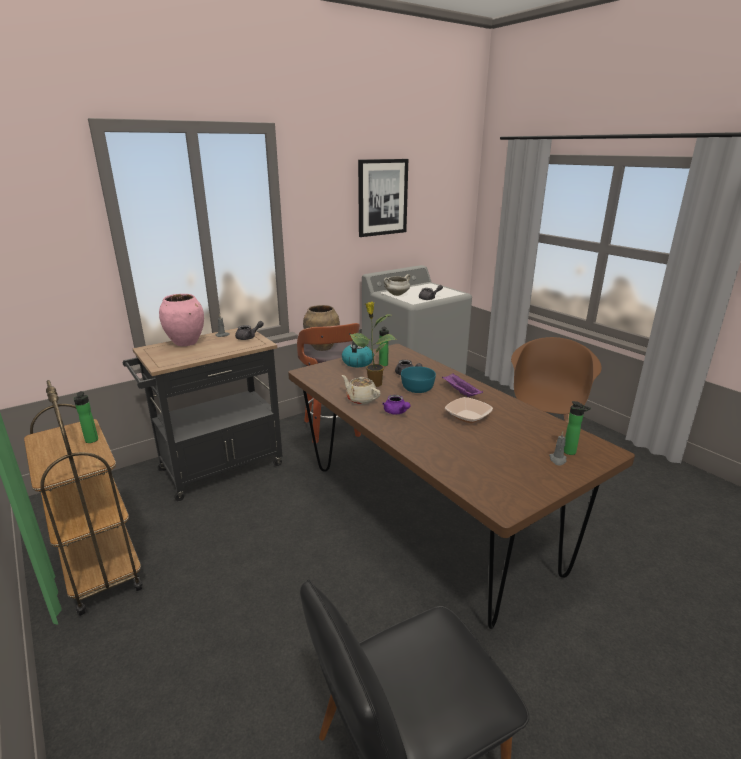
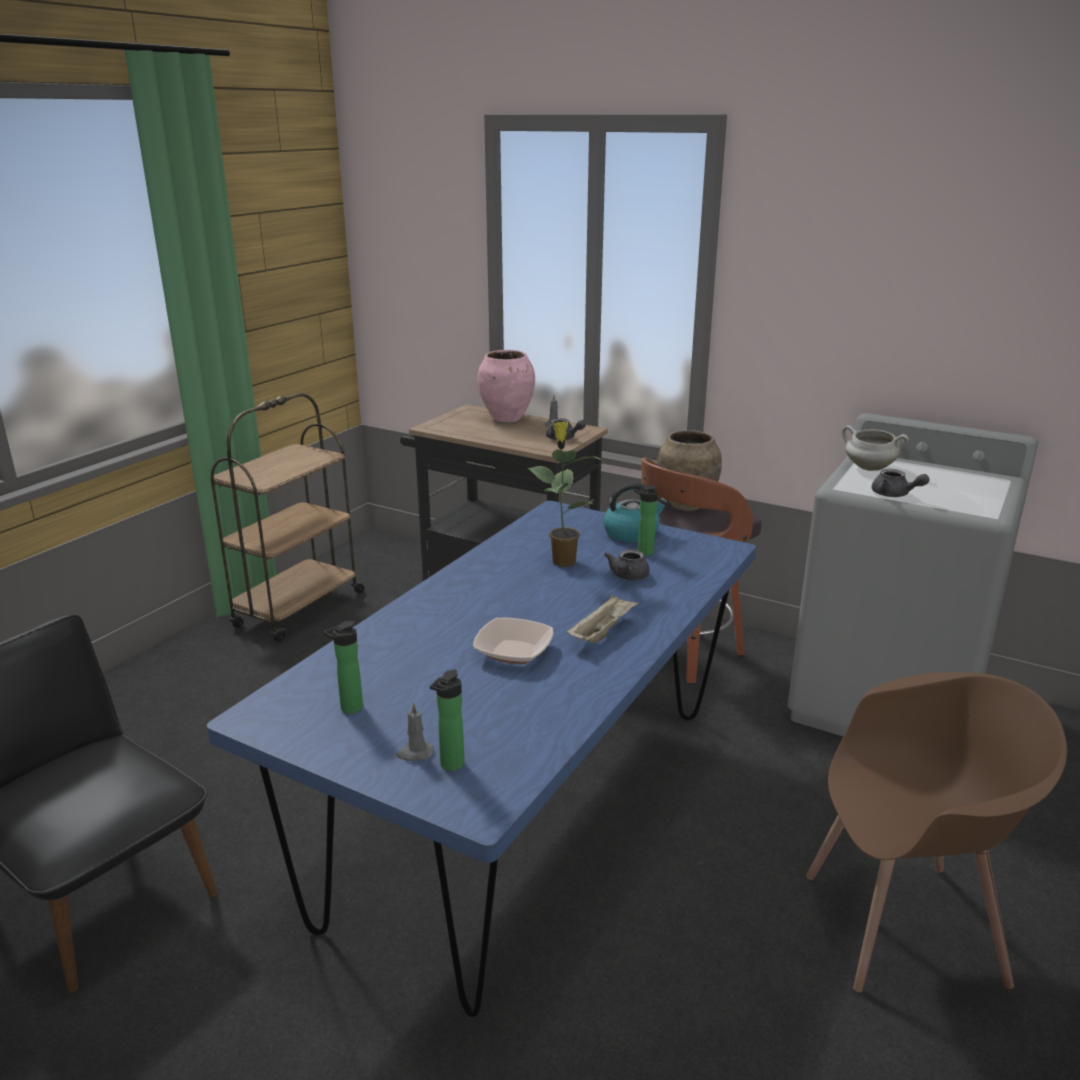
camera: 65 degrees right, 0 degrees up
(91, 441) = (299, 468): bottle -> bottle (348, 709)
(361, 399) = (501, 563): beige teapot -> none
(382, 197) = (945, 267): picture -> none
(396, 412) = (480, 595): purple teapot -> none
(418, 388) = (580, 595): turquoise bowl -> none
(429, 517) = (530, 813): brown dining table -> blue dining table
(460, 392) = (602, 632): purple tray -> beige tray

